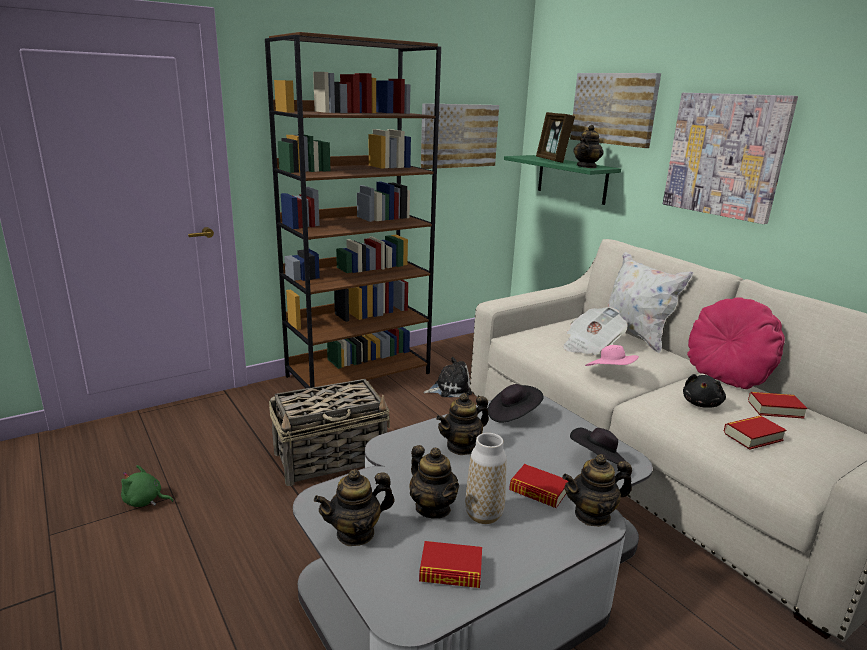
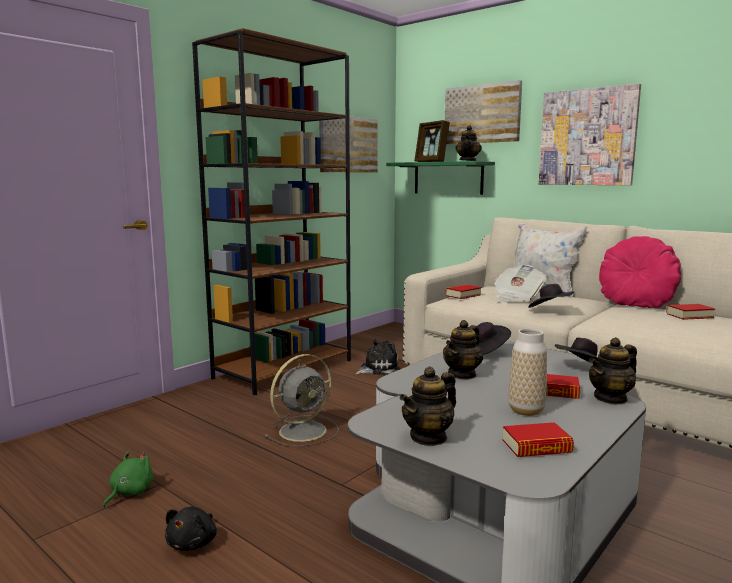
camera: 15 degrees left, 10 degrees down
(145, 501) = (129, 492): green plush toy -> green plush toy turned 120 degrees clockwise
(331, 458) = (304, 430): basket -> grey fan
(433, 508) = (479, 413): teapot -> none
(610, 373) = (550, 310): pink hat -> black hat
(701, 403) = (636, 318): black plush toy -> black plush toy (193, 543)
(752, 436) = (692, 330): book -> book (463, 295)

